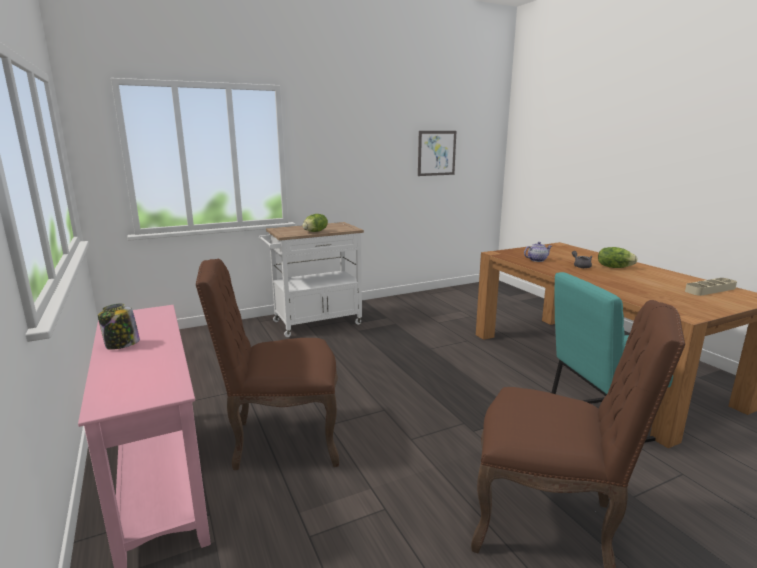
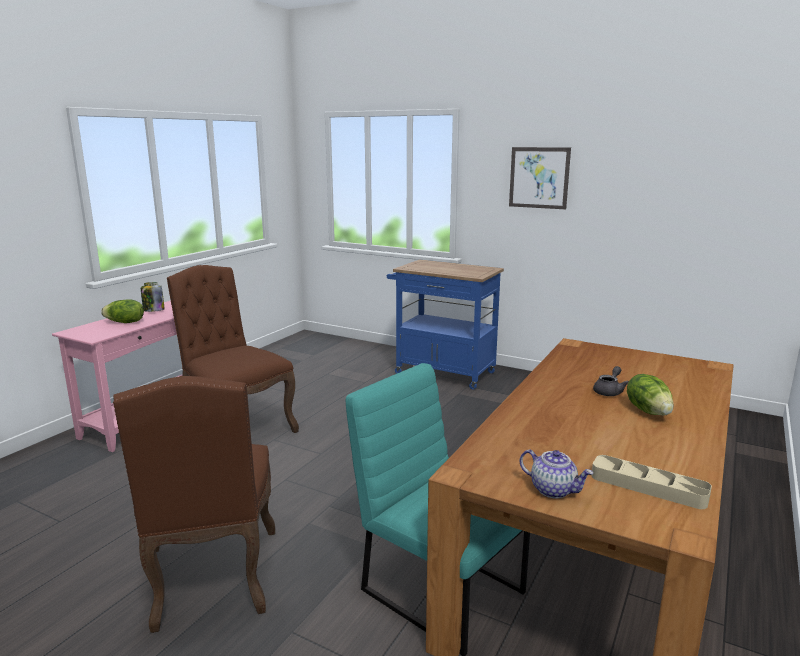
camera: 55 degrees right, 0 degrees up
(314, 323) = (442, 372): white cart -> blue cart
(315, 231) = (437, 271): lettuce -> lettuce (125, 322)
(436, 153) = (669, 194): picture -> picture (539, 177)
(537, 260) = (586, 366): teapot -> teapot (553, 490)

